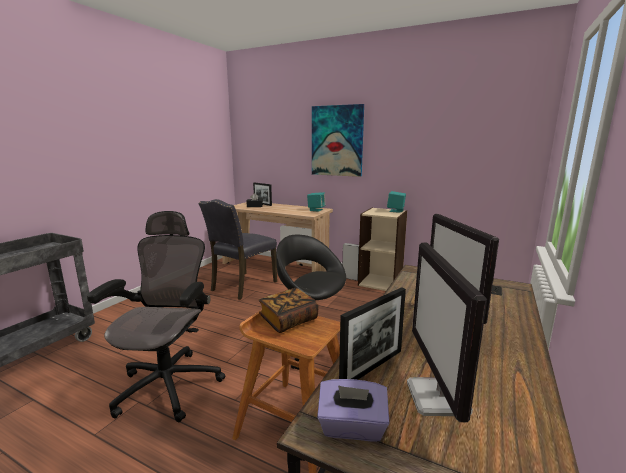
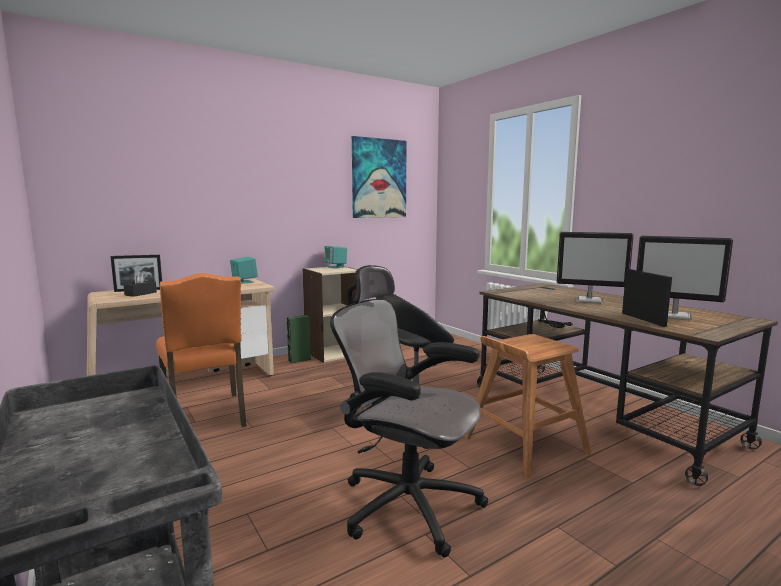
camera: 60 degrees left, 5 degrees down
(242, 286) = (206, 417): grey chair -> orange chair
(288, 320) = (517, 344): book -> none
(337, 141) = (249, 188): picture -> picture (379, 178)
(350, 278) = (299, 360): grey speaker -> green speaker
(352, 427) = (702, 330): purple tissue box -> none

